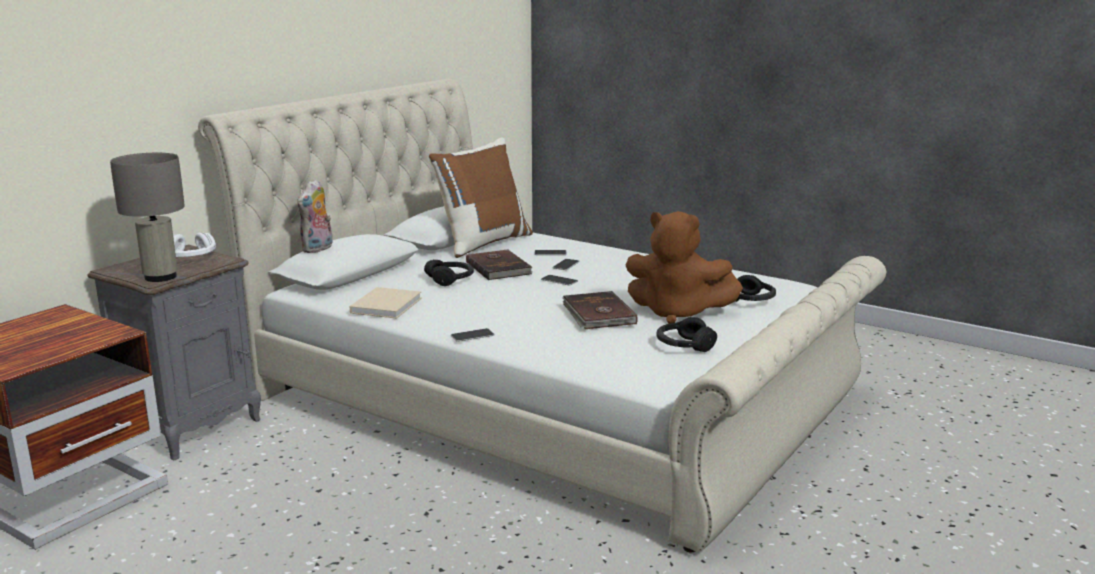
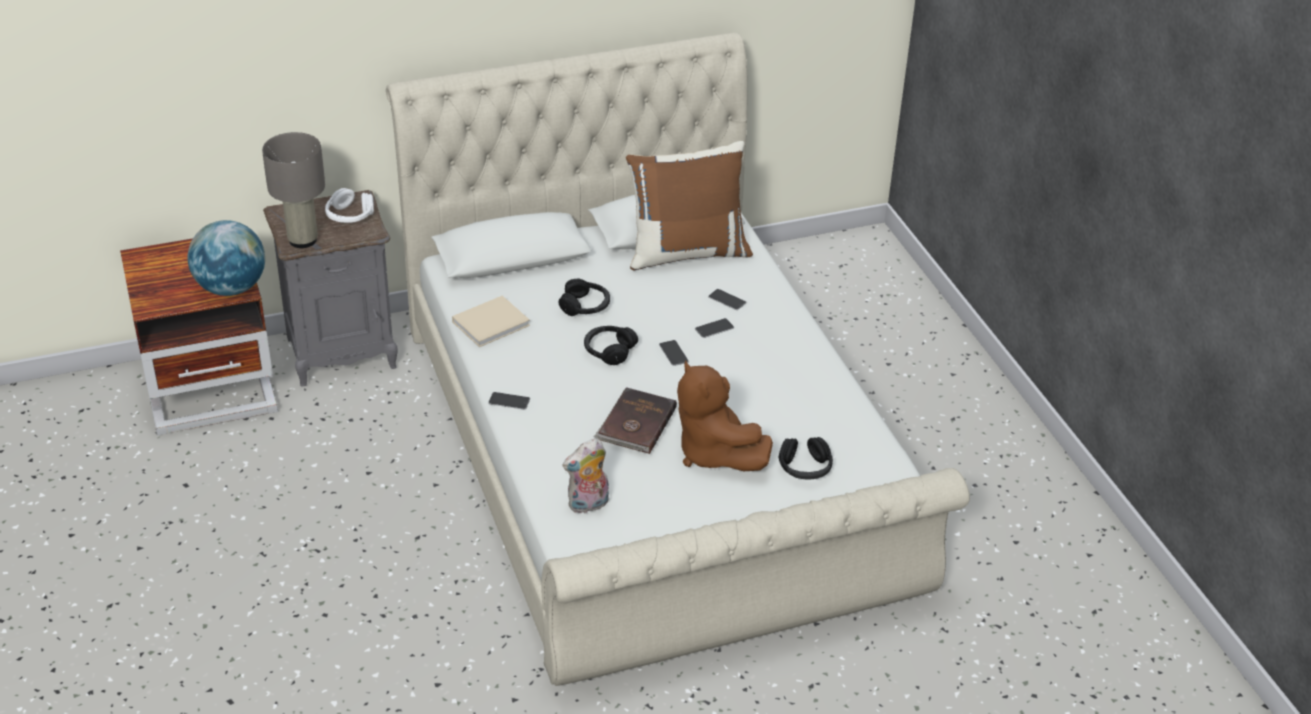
camera: 35 degrees right, 20 degrees up
(101, 334) = (231, 288): none -> globe
(318, 249) = (479, 230): plush toy -> plush toy (588, 505)
(499, 267) = (649, 305): brown book -> none
(684, 345) = (654, 501): black headphones -> black headphones (609, 351)

